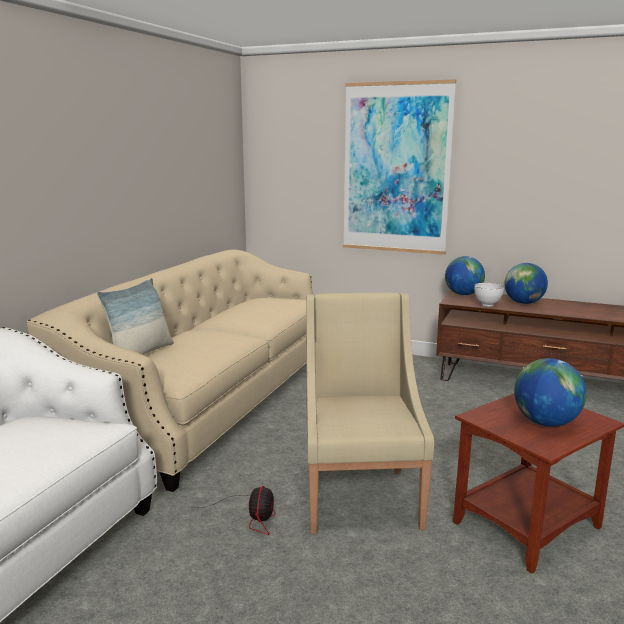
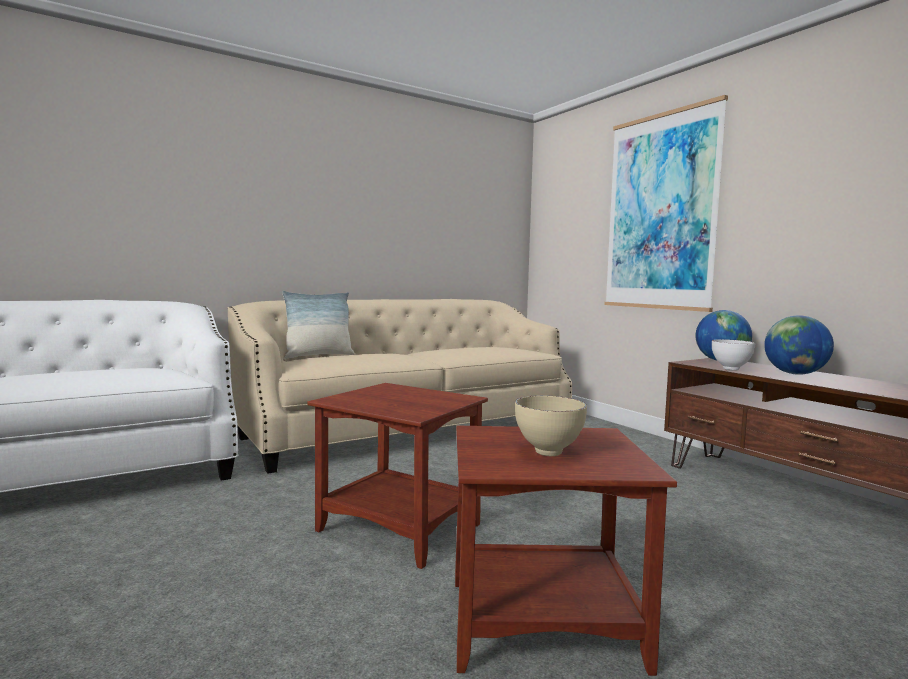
camera: 35 degrees right, 10 degrees down
(251, 516) = (286, 507): fan -> none
(360, 497) = (400, 527): beige armchair -> brown side table
(545, 423) = (549, 452): globe -> beige bowl

